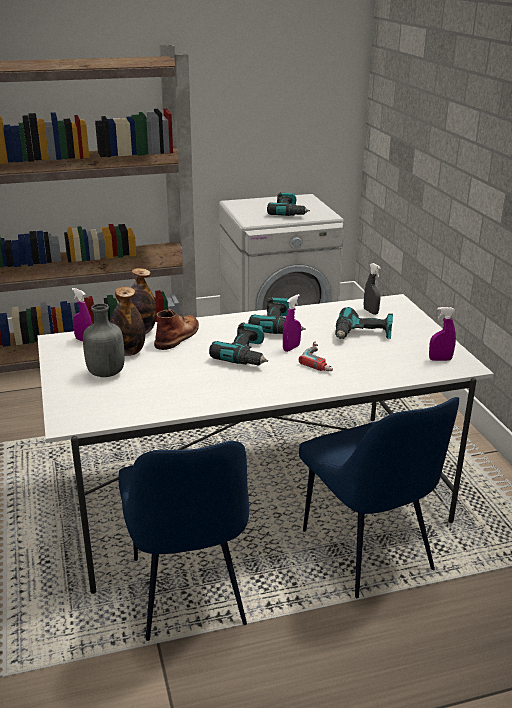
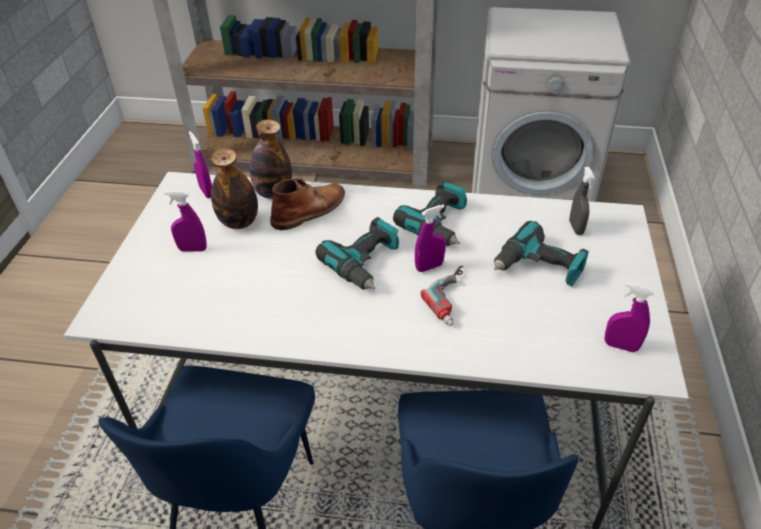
camera: 25 degrees right, 15 degrees up
(105, 373) = (192, 249): grey bottle -> purple spray bottle
(288, 212) = (562, 38): power drill -> none

